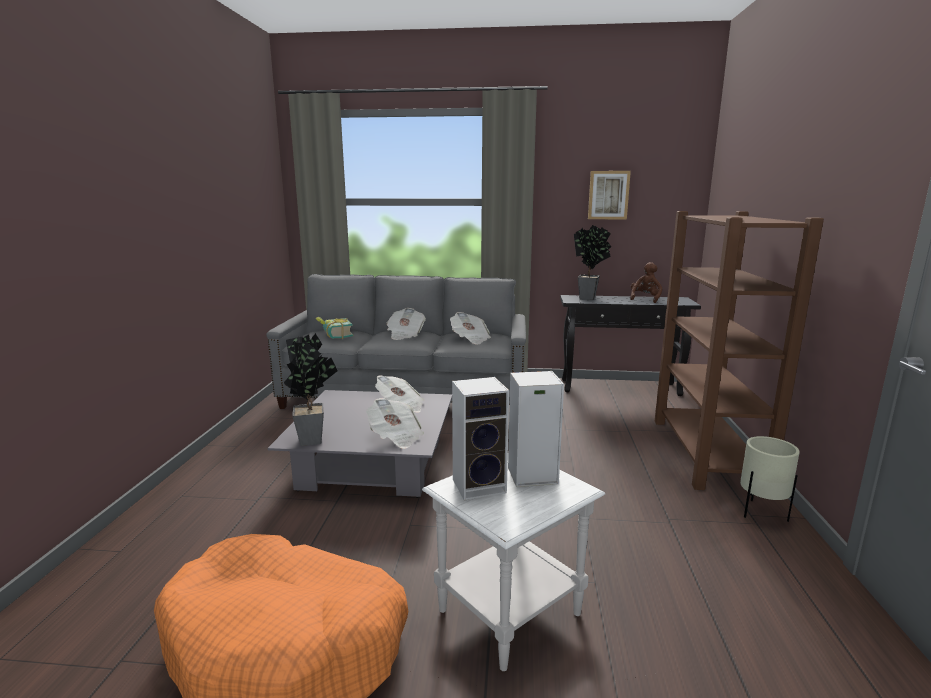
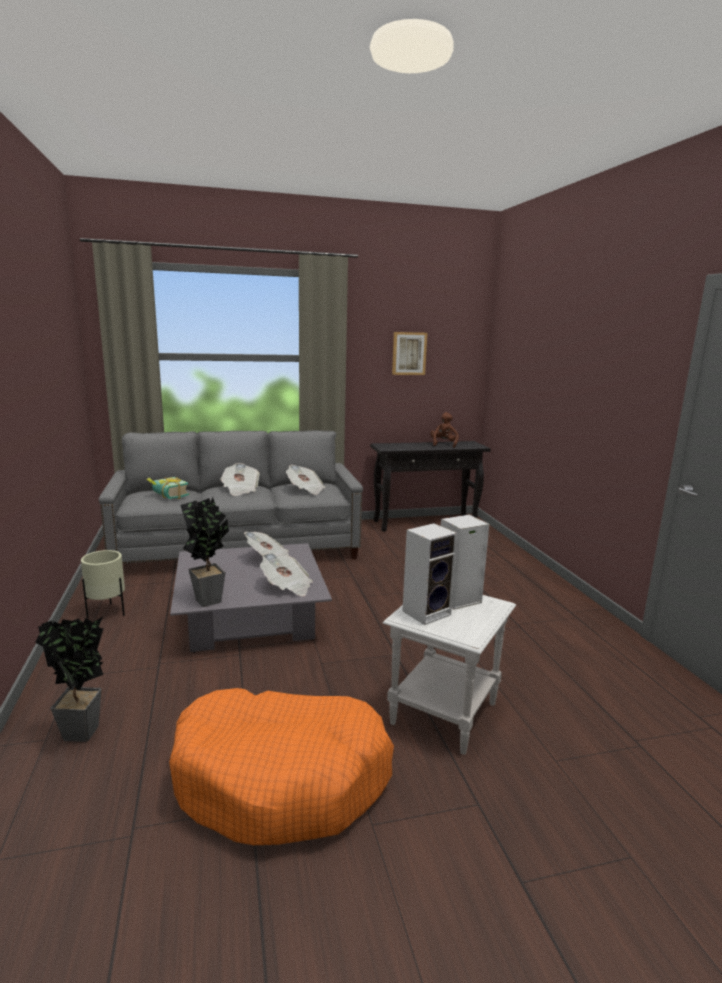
camera: 20 degrees left, 0 degrees up
(590, 298) = (399, 446): potted plant -> potted plant (84, 735)
(706, 453) = (518, 570): brown bookcase -> none
(761, 513) = (576, 610): beige planter -> beige planter (107, 613)

